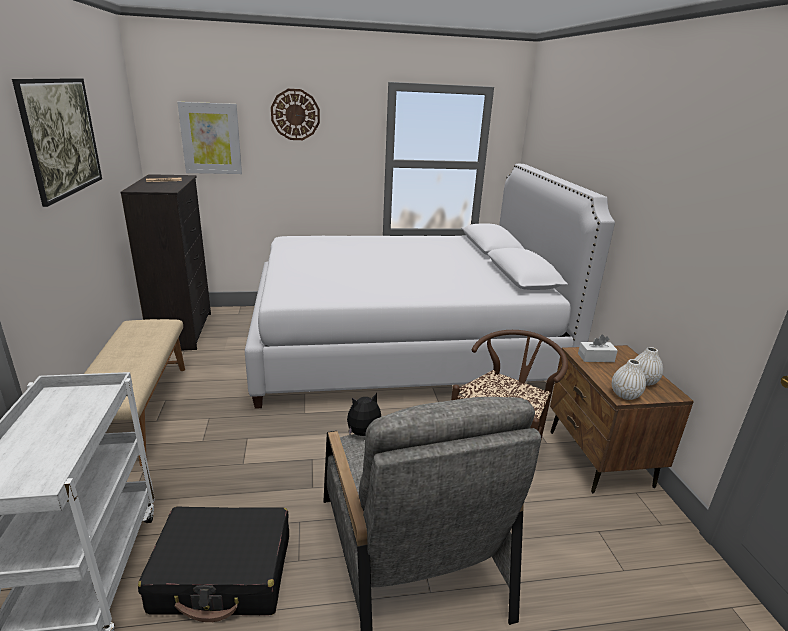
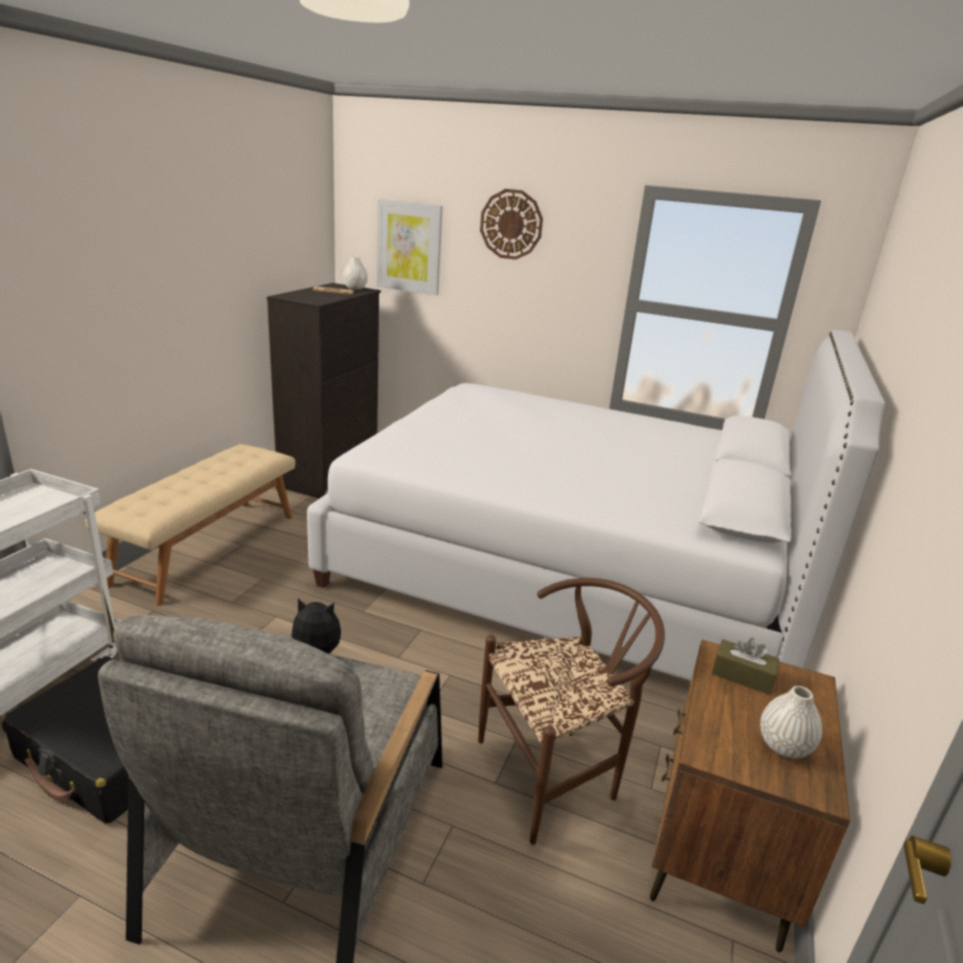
camera: 30 degrees right, 0 degrees up
(68, 164) = (187, 257): picture -> none
(595, 358) = (742, 676): white tissue box -> brown tissue box
(625, 395) = (717, 753): white vase -> white vase (355, 288)

